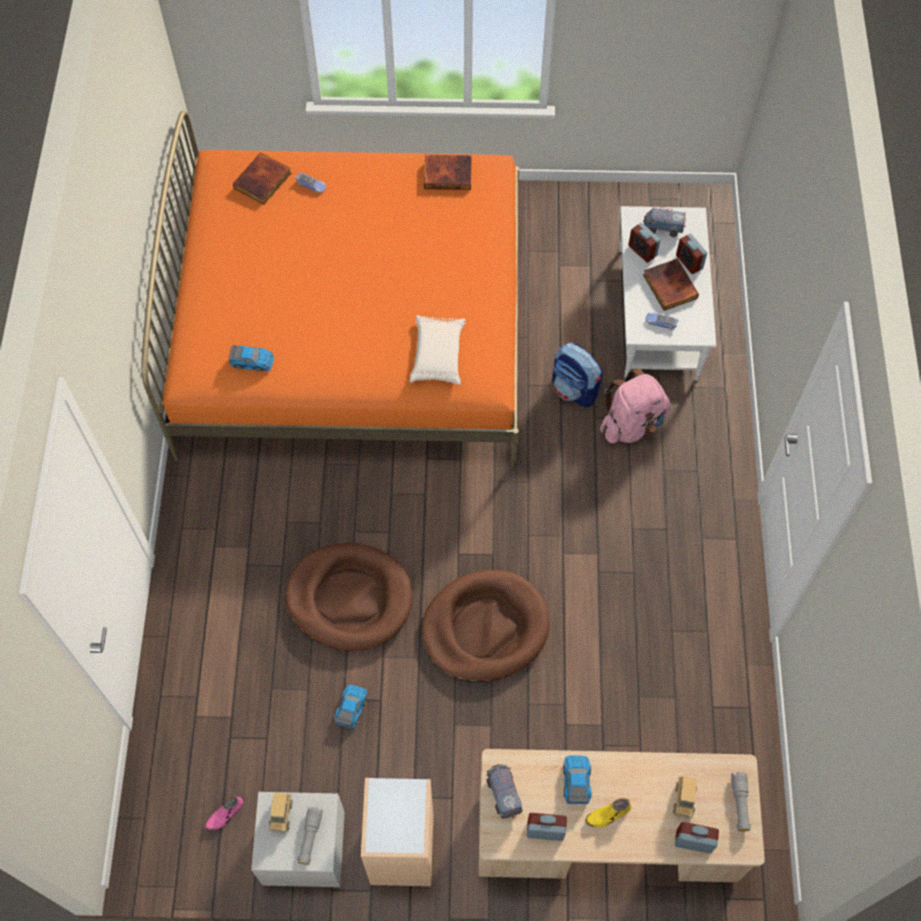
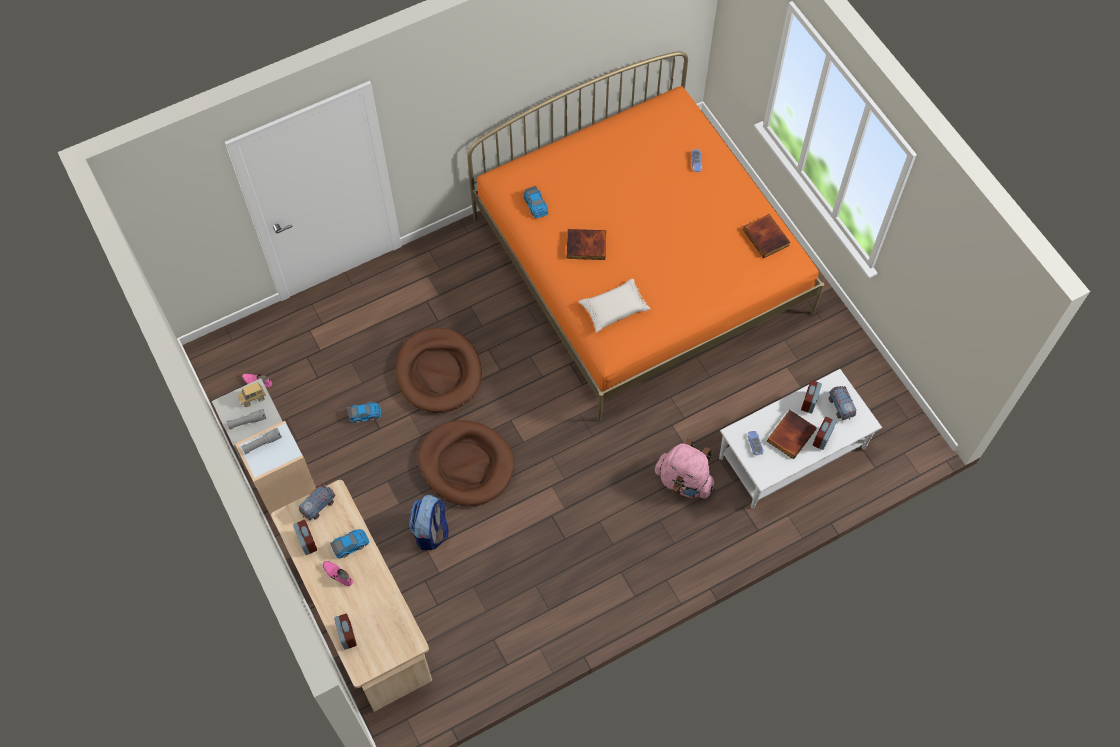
camera: 60 degrees right, 0 degrees up
(263, 181) = (678, 133): book -> book (586, 246)
(575, 389) = (687, 429): backpack -> backpack (431, 531)
(608, 814) = (337, 574): yellow shoe -> pink shoe
(684, 799) = (372, 616): toy truck -> none
(740, 803) = (389, 653): grey flashlight -> grey flashlight (262, 443)

